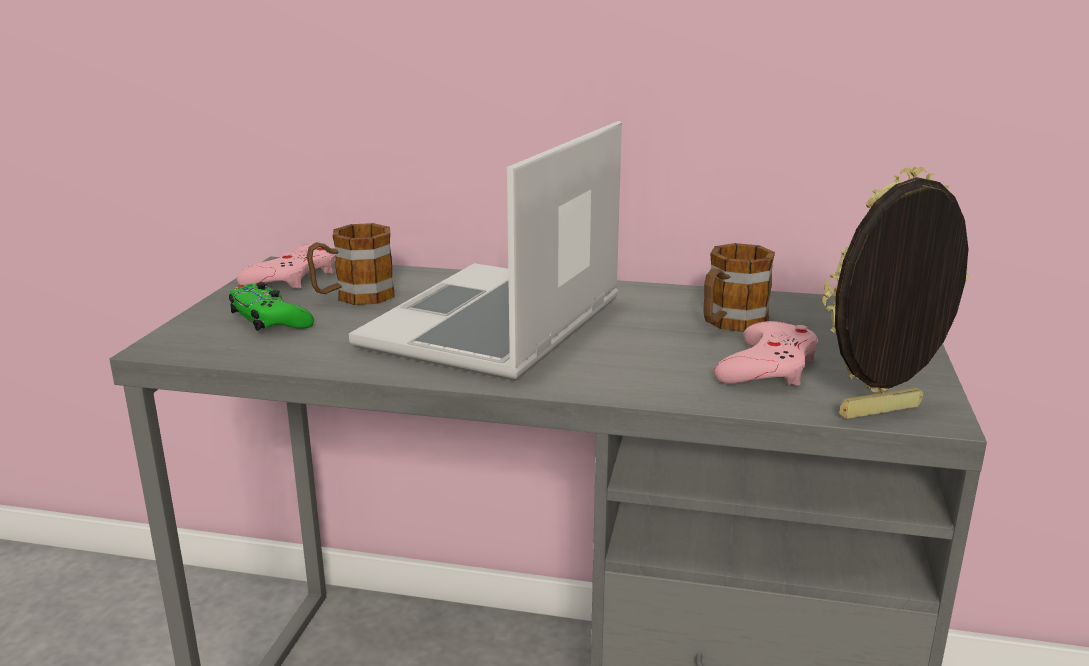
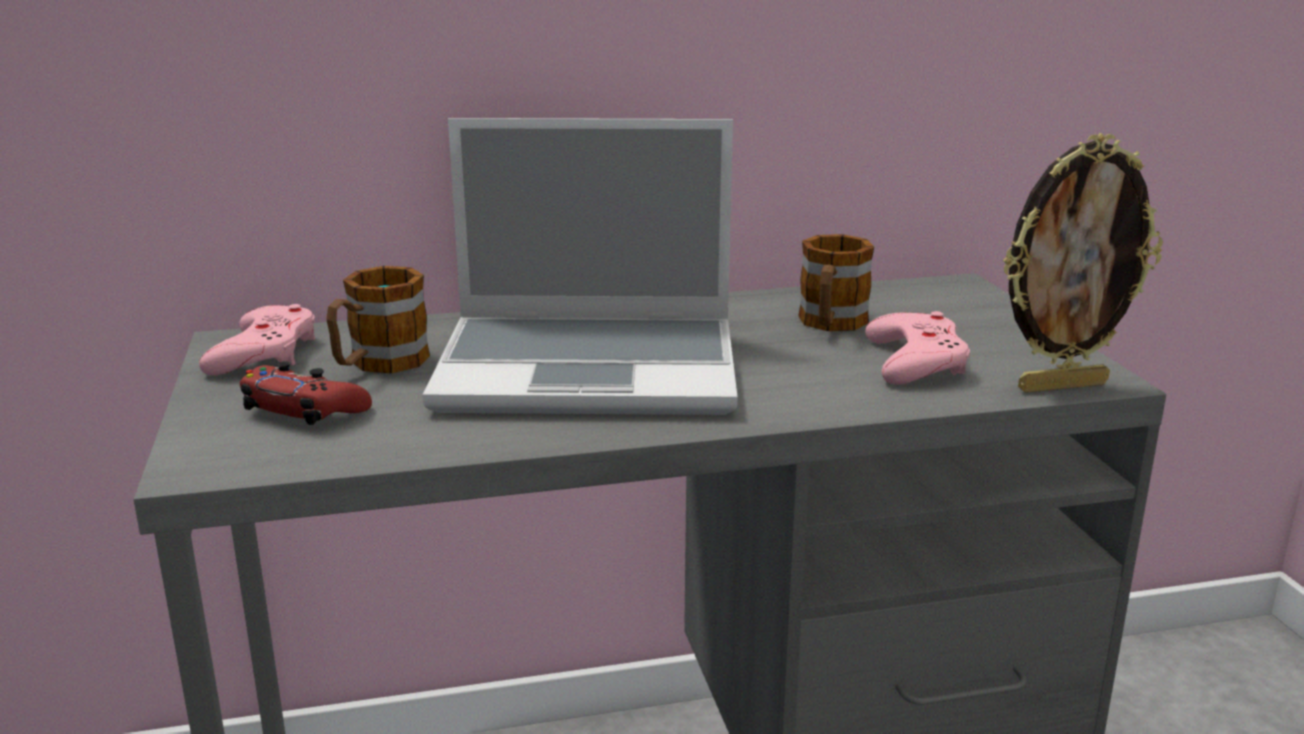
camera: 25 degrees left, 0 degrees up
(270, 320) = (304, 410): green game controller -> red game controller
(495, 326) = (593, 369): laptop -> laptop turned 90 degrees counterclockwise
(882, 413) = (1061, 385): picture frame -> picture frame turned 150 degrees counterclockwise

